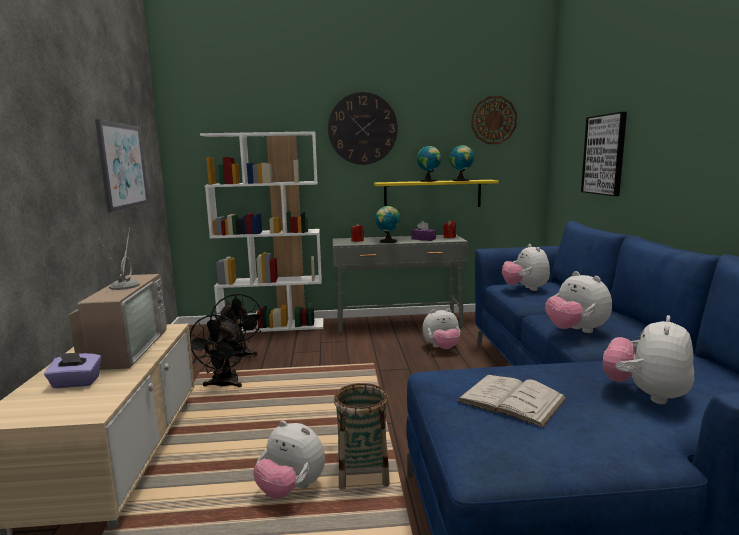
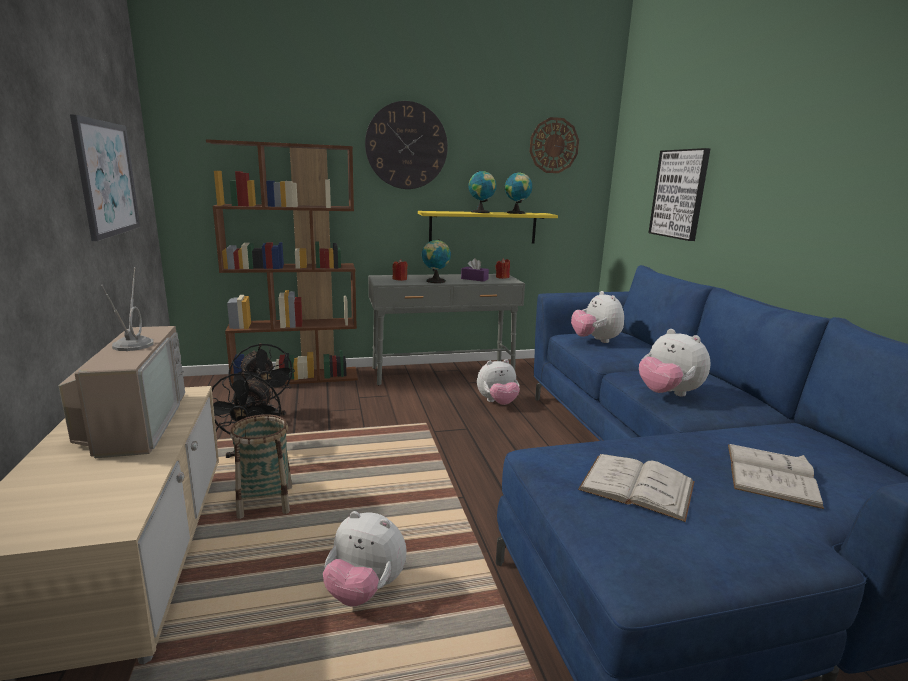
camera: 10 degrees left, 5 degrees up
(76, 383) = (78, 479): purple tissue box -> none
(273, 326) = (297, 377): white bookcase -> brown bookcase
(362, 473) = (444, 563): basket -> basket (265, 502)
(645, 394) = (770, 474): plush toy -> white book

